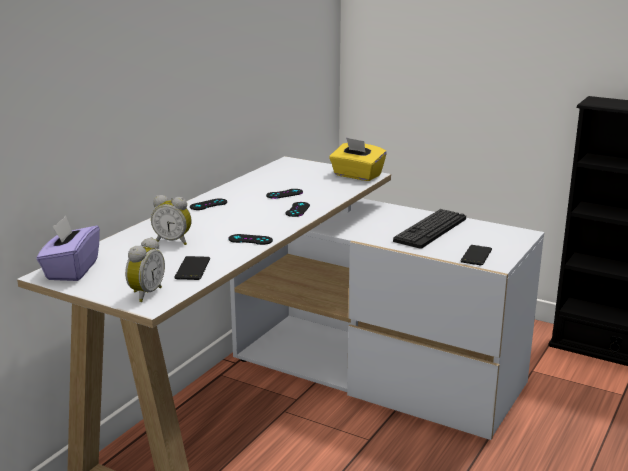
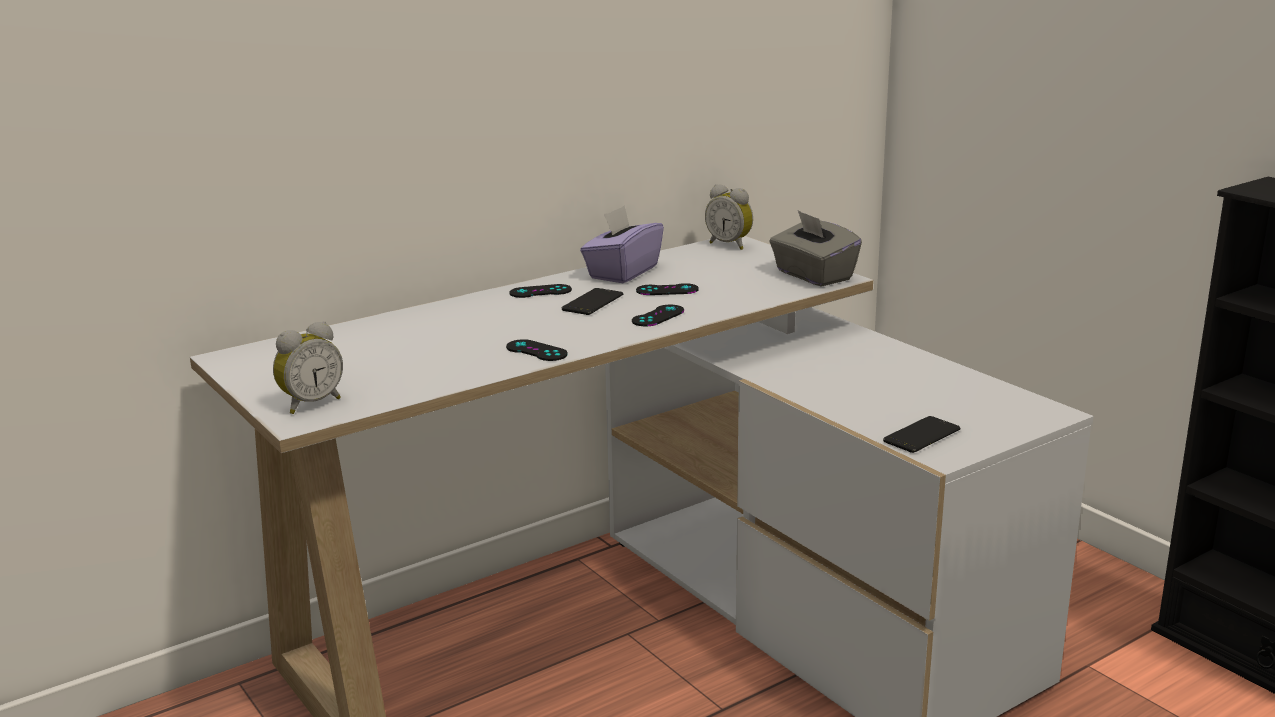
camera: 25 degrees right, 0 degrees up
(71, 270) = (262, 356): purple tissue box -> purple tissue box (622, 272)
(173, 241) = (432, 337): alarm clock -> alarm clock (730, 245)
(192, 269) = (410, 379): phone -> phone (592, 302)
(357, 175) = (813, 276): yellow tissue box -> grey tissue box
(430, 229) = (891, 381): keyboard -> none

